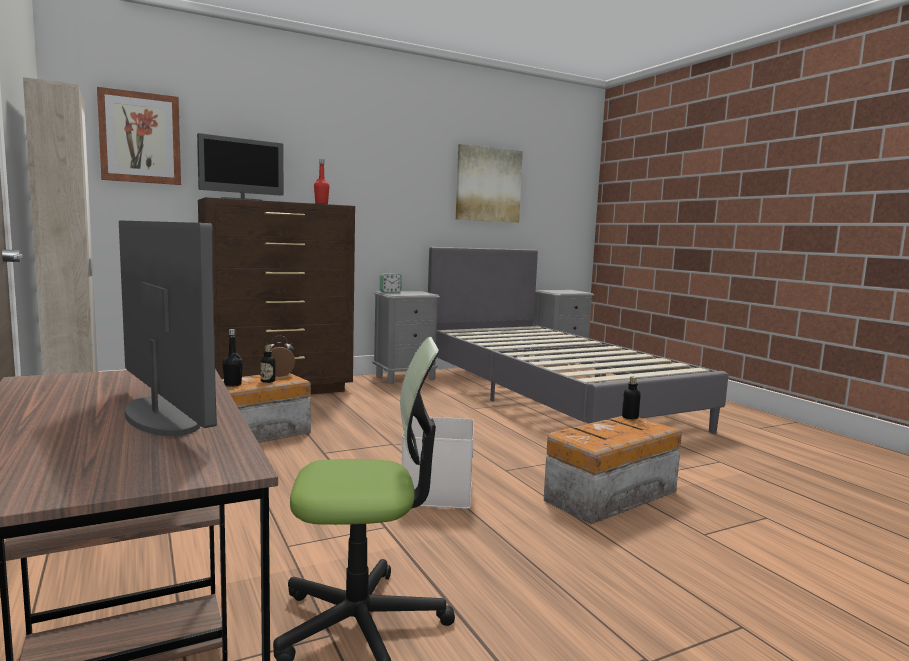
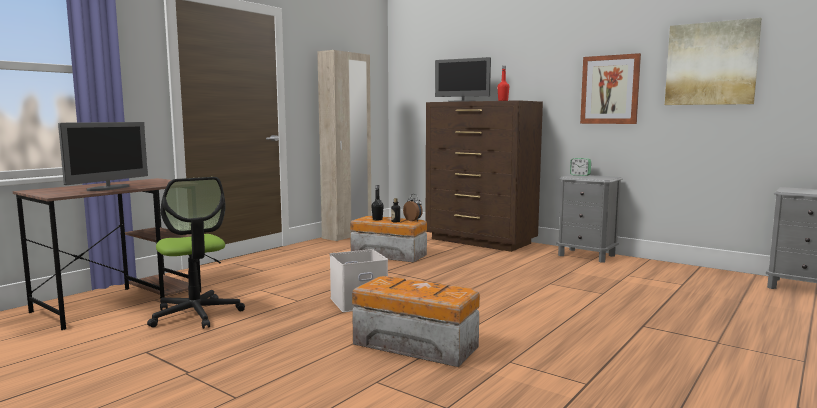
camera: 65 degrees right, 0 degrees up
(140, 138) = (427, 66): picture -> picture (610, 89)
(550, 397) = (652, 299): grey bed -> none
(630, 417) = (465, 289): bottle -> none

